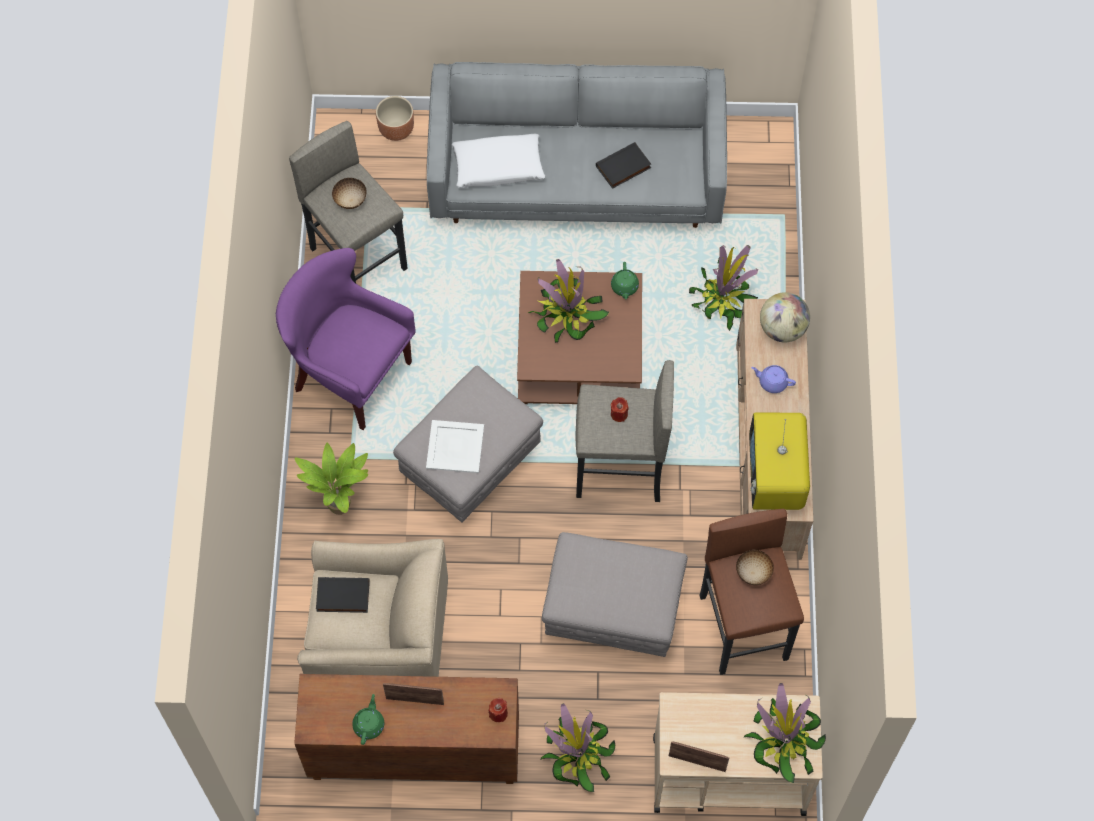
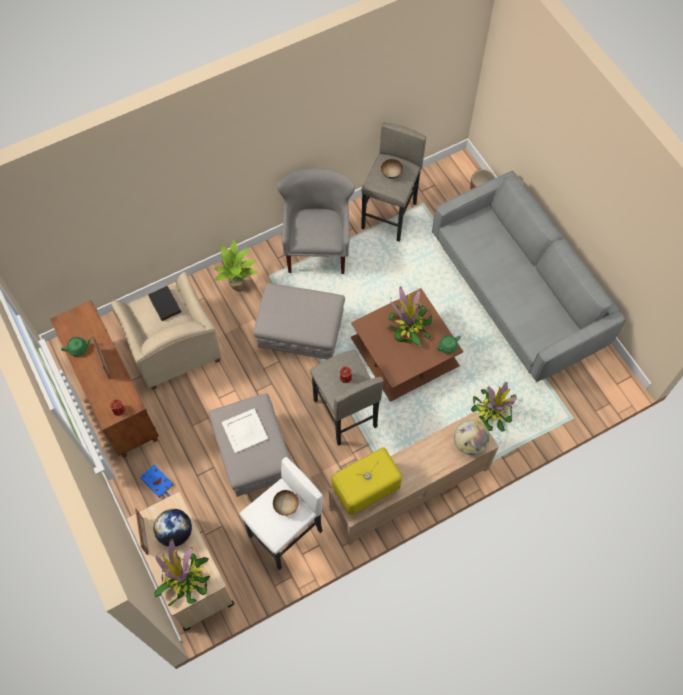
camera: 60 degrees right, 0 degrees up
(350, 374) = (317, 249): purple armchair -> grey armchair
(455, 447) = (284, 311): white tray -> white tray (244, 431)
(498, 167) = (478, 241): white pillow -> none
(577, 754) = (158, 482): potted plant -> blue book
(623, 168) = (524, 305): black book -> none
(714, 722) = (175, 532): none -> globe
(744, 627) = (286, 533): brown stool -> white stool
(772, 382) = (429, 455): purple teapot -> none

